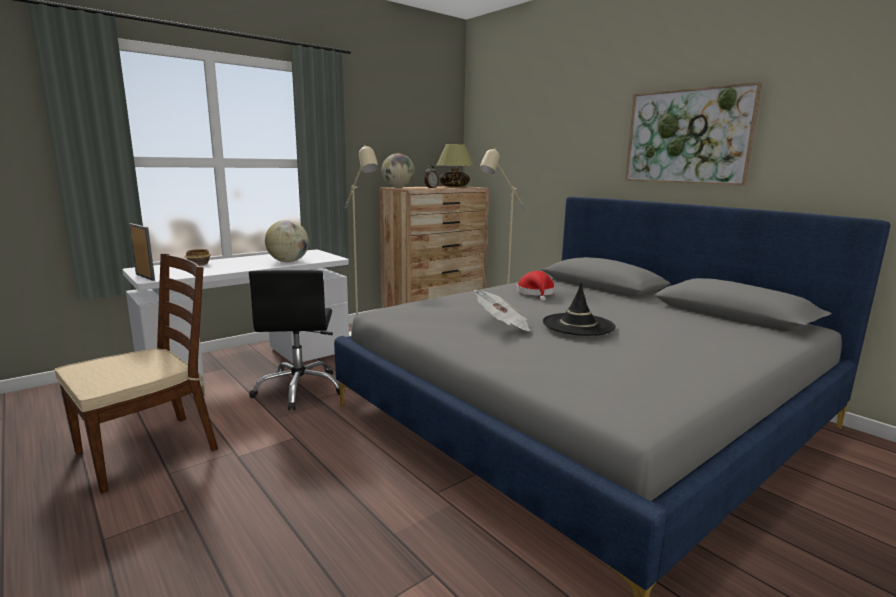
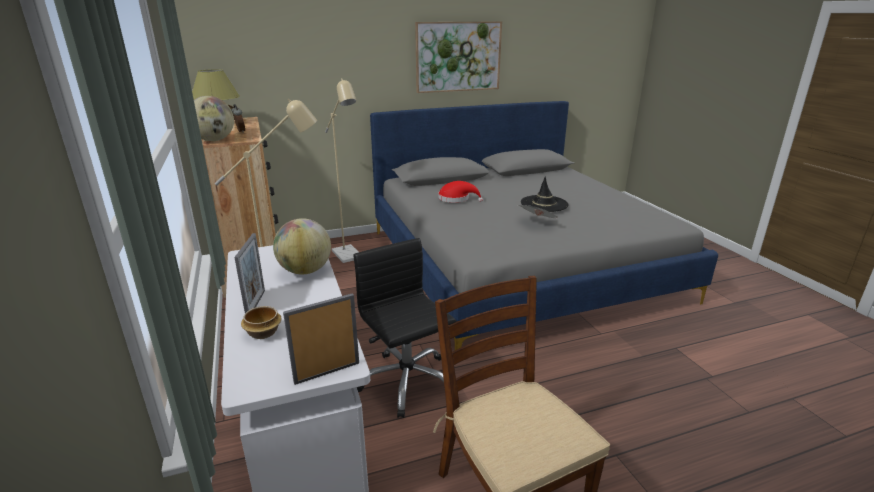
camera: 70 degrees left, 10 degrees up
(237, 260) = (256, 304): none -> picture frame
(299, 389) = (406, 382): black office chair -> black office chair turned 135 degrees counterclockwise

